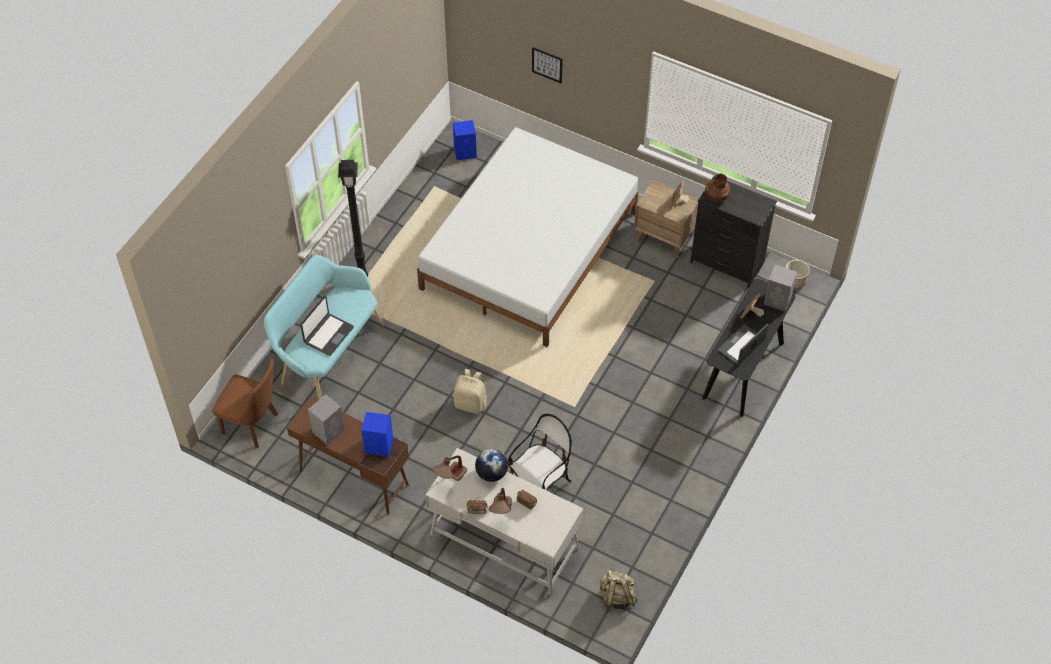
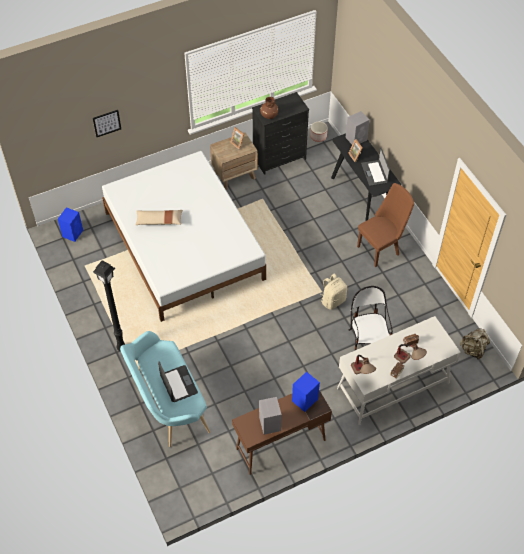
camera: 55 degrees left, 0 degrees up
(254, 425) = (190, 483): brown chair -> brown chair (381, 248)
(471, 403) = (275, 344): beige backpack -> beige backpack (333, 300)
(492, 473) = (374, 348): globe -> none
(511, 199) = (159, 221): none -> beige pillow

